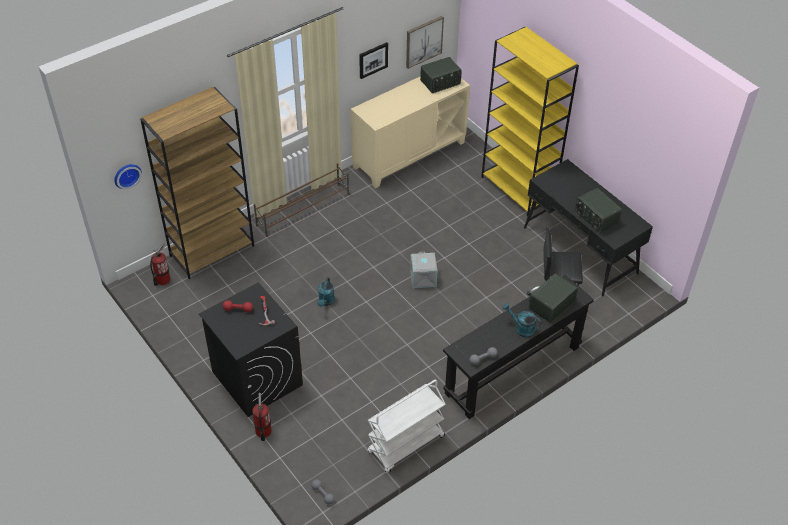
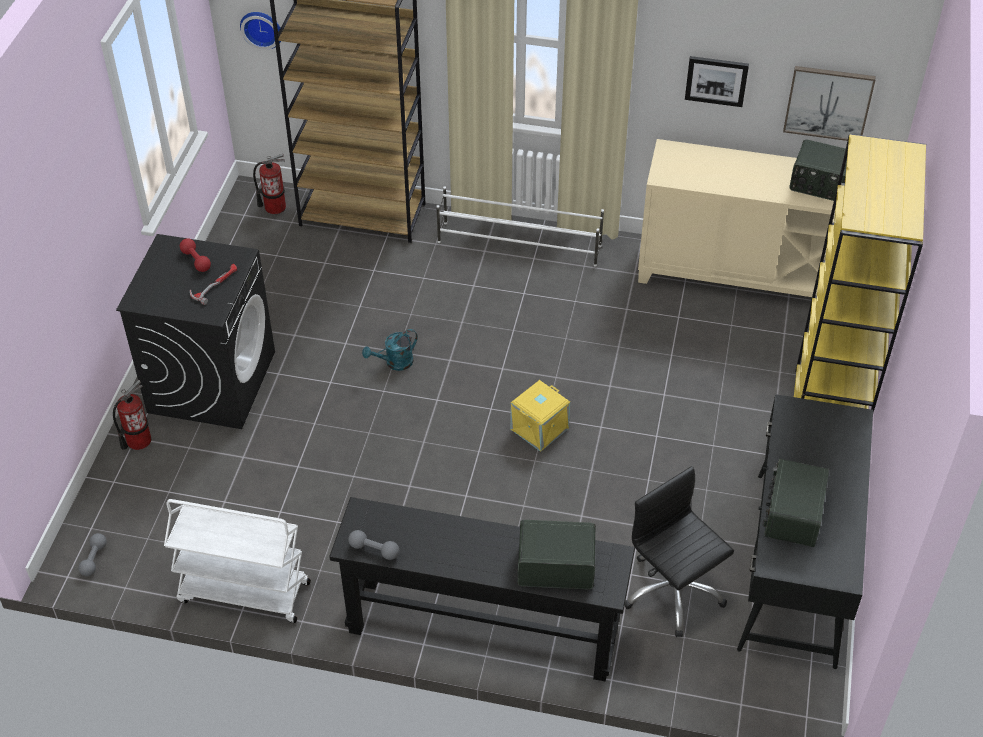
camera: 50 degrees right, 0 degrees up
(303, 209) = (520, 244): brown shoe rack -> white shoe rack
(423, 278) = (540, 429): grey storage box -> yellow storage box
(521, 328) = (474, 558): turquoise watering can -> none

